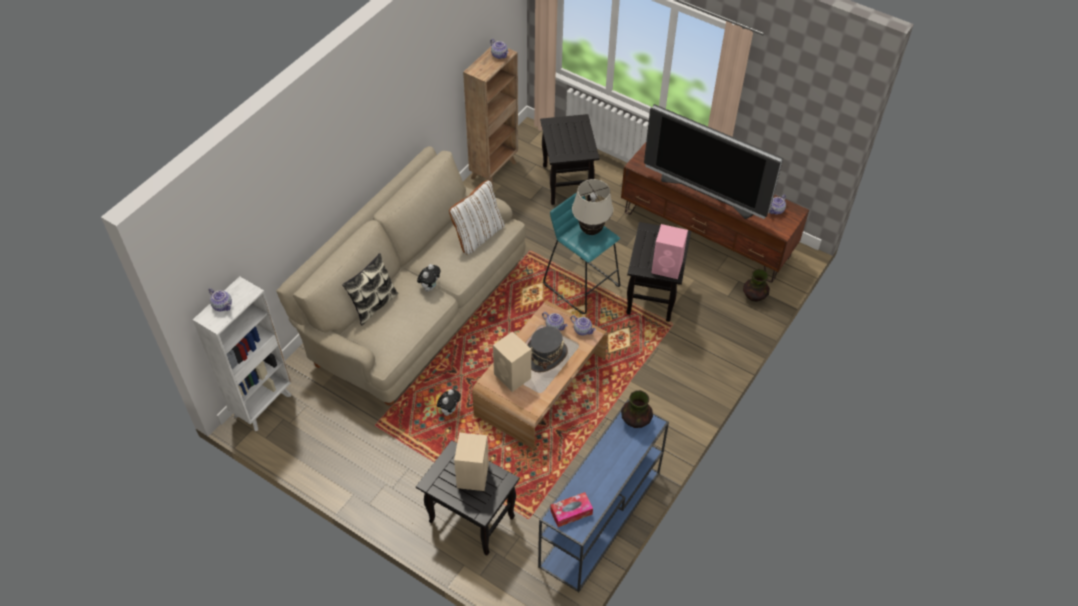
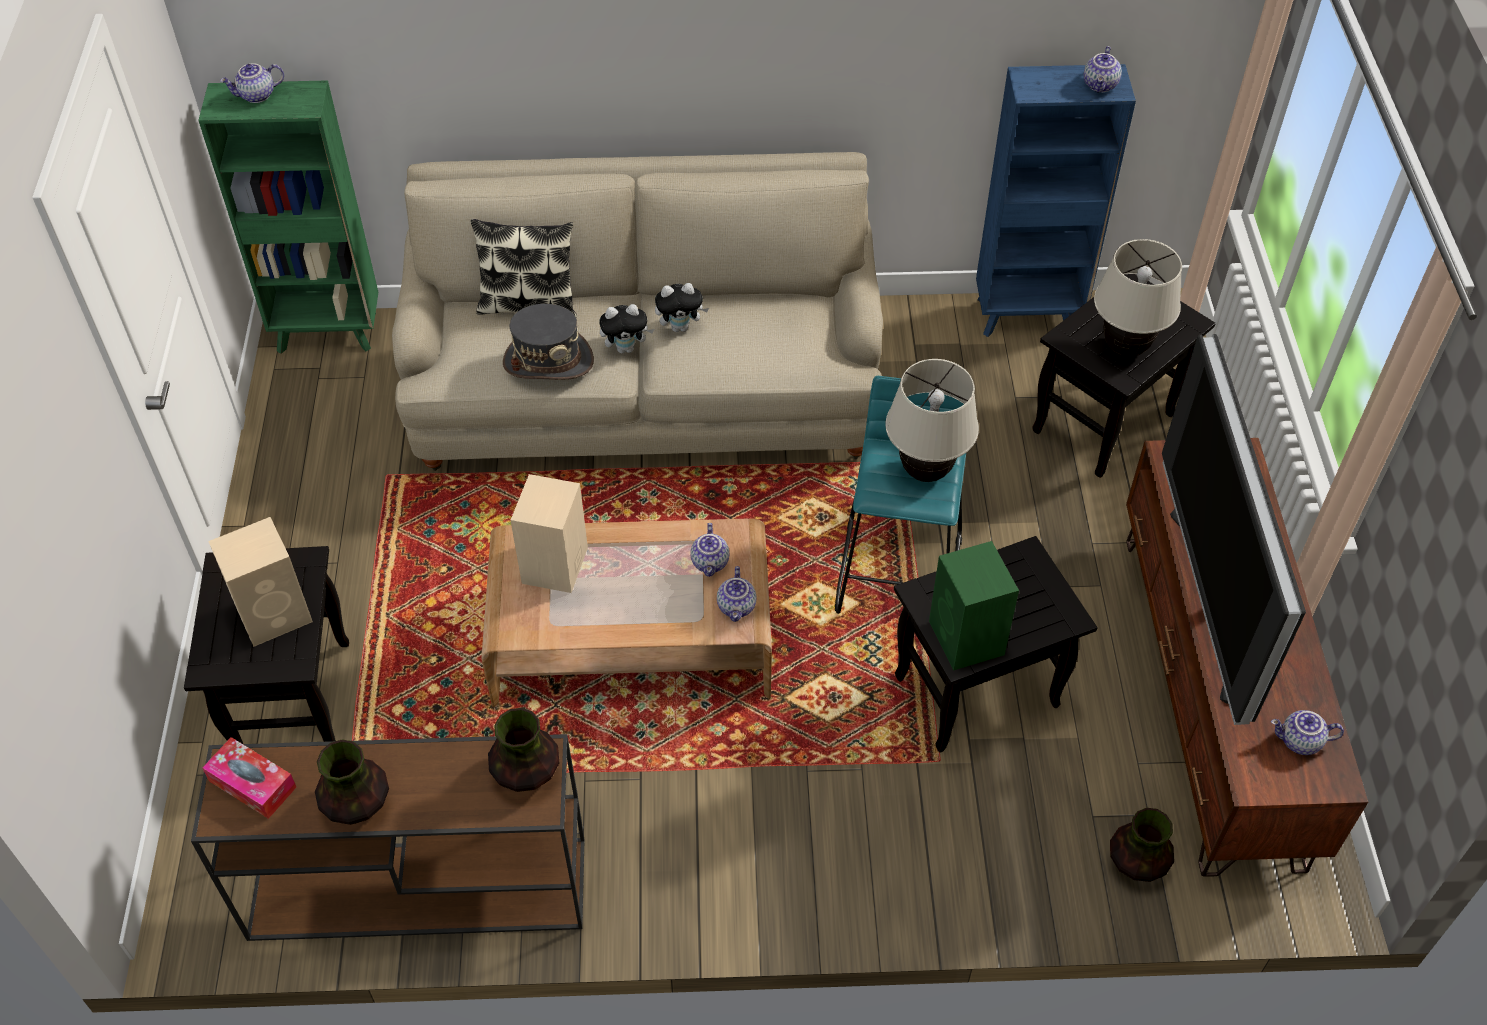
camera: 55 degrees right, 0 degrees up
(223, 305) = (257, 96): teapot -> teapot turned 60 degrees clockwise
(263, 404) = (329, 332): white bookcase -> green bookcase
(449, 410) = (485, 548): plush toy -> plush toy (681, 327)
(478, 235) = (787, 342): white pillow -> none
(494, 169) = (1028, 316): brown bookcase -> blue bookcase
(546, 355) = (637, 586): grey hat -> grey hat (548, 361)
(577, 144) = (1125, 349): none -> beige table lamp
(600, 520) = (415, 889): blue console table -> brown console table
(608, 481) = (357, 805): none -> vase
(667, 267) = (967, 639): pink speaker -> green speaker

